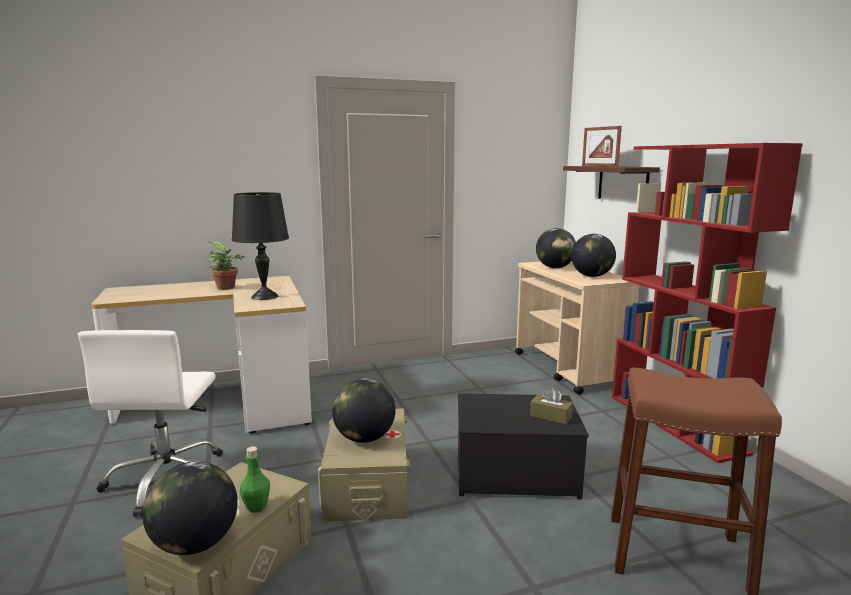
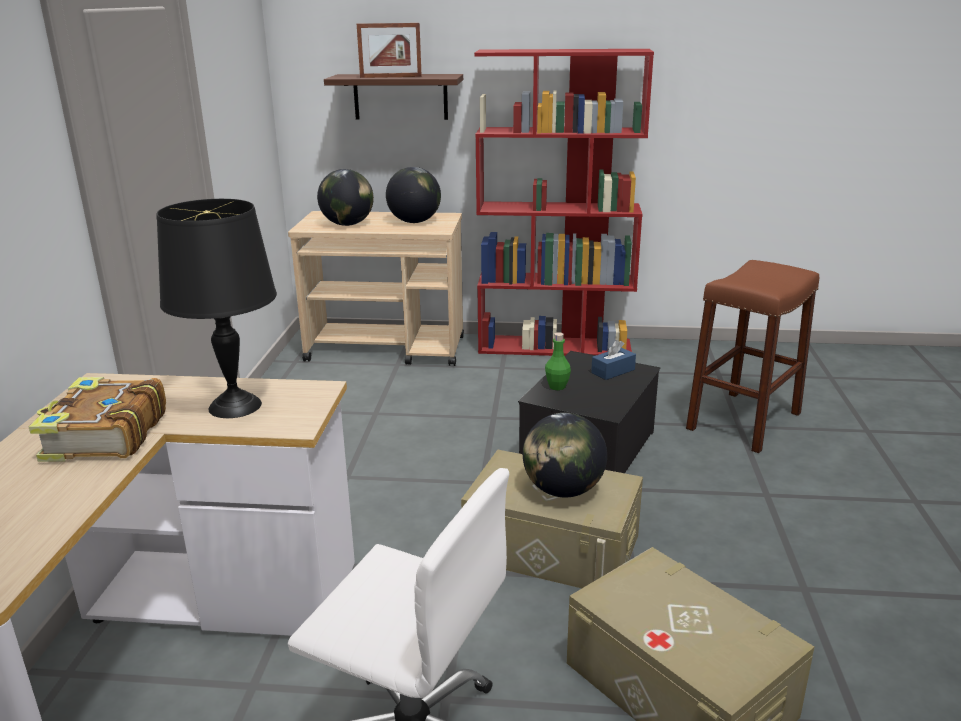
camera: 65 degrees left, 10 degrees up
(195, 544) = (761, 644): globe -> none
(227, 288) = (104, 436): potted plant -> book
(256, 507) = (693, 591): green bottle -> green bottle (557, 386)
(550, 416) = (613, 371): brown tissue box -> blue tissue box

